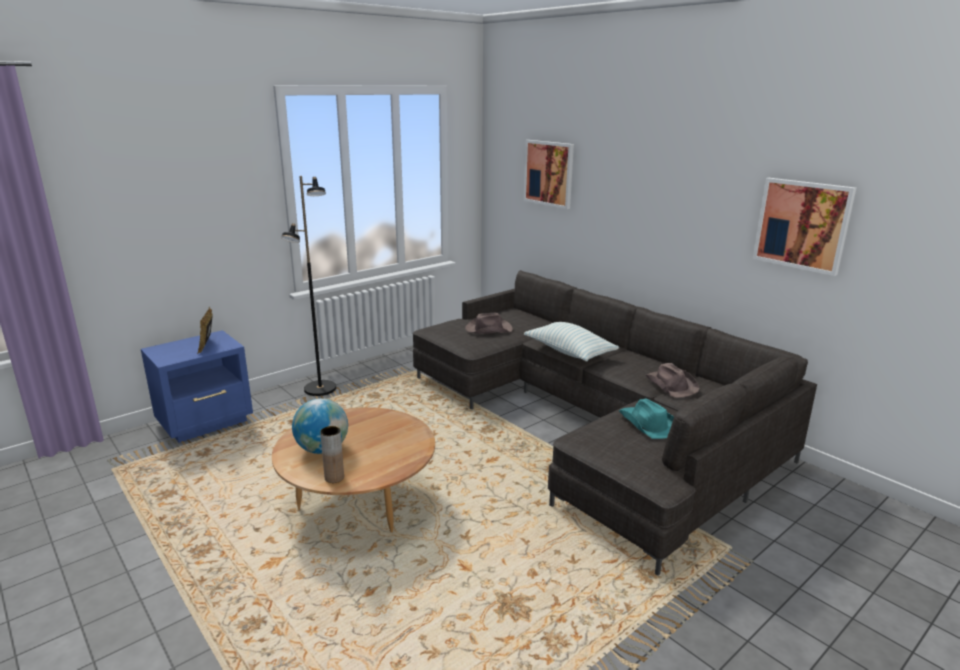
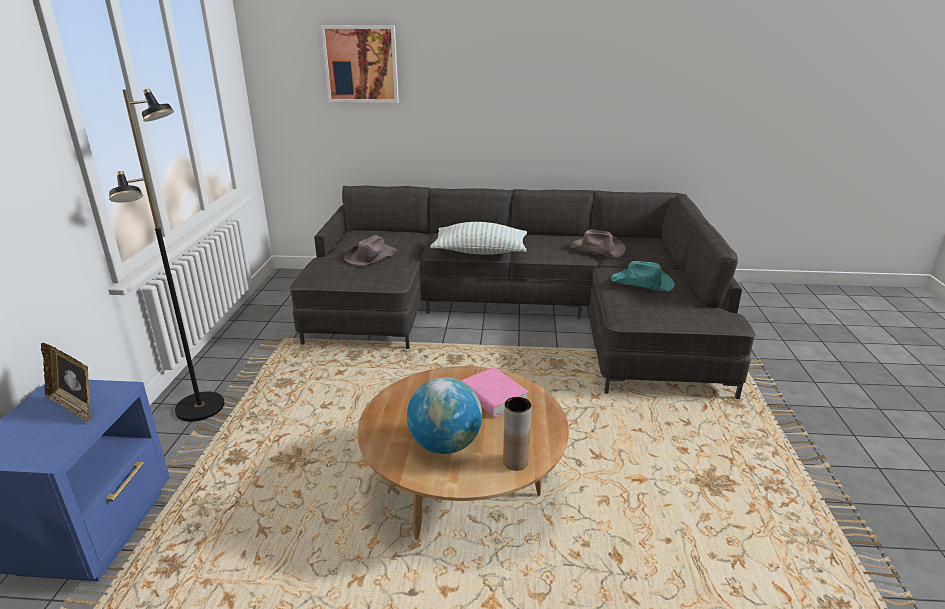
camera: 45 degrees left, 5 degrees up
(394, 441) = (493, 397): none -> pink book
(802, 225) = (663, 79): picture -> none

